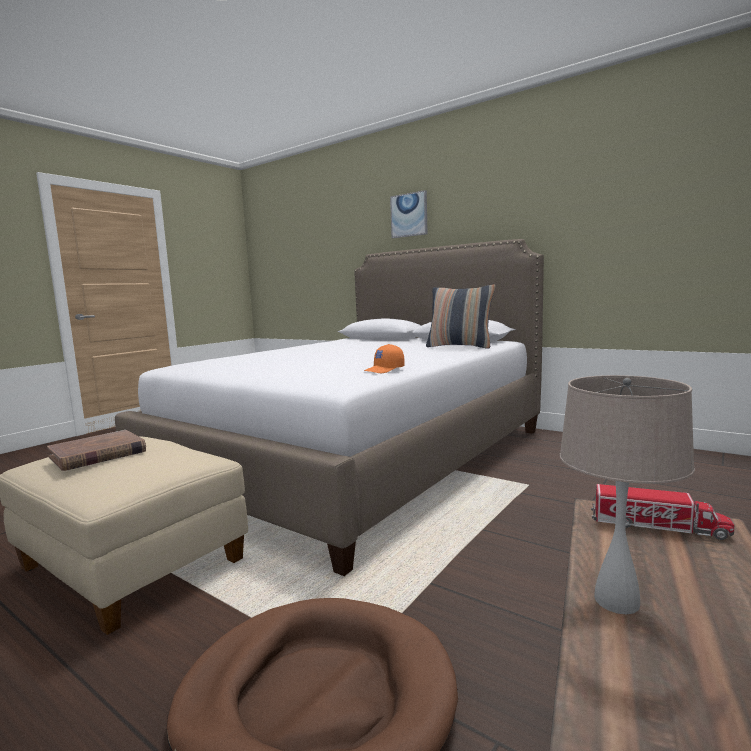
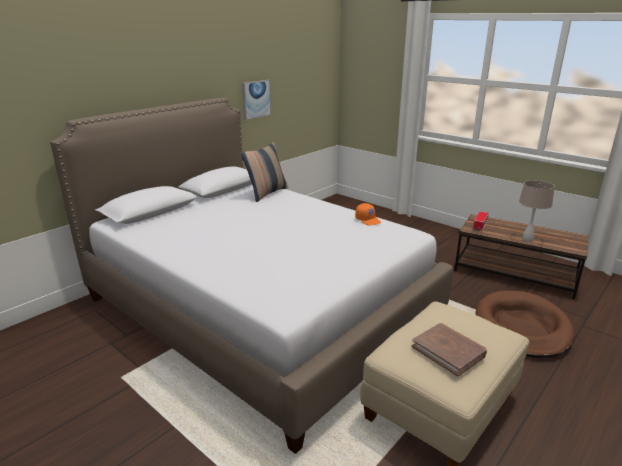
camera: 85 degrees left, 15 degrees up
(409, 215) = (106, 70): picture -> picture (256, 99)

